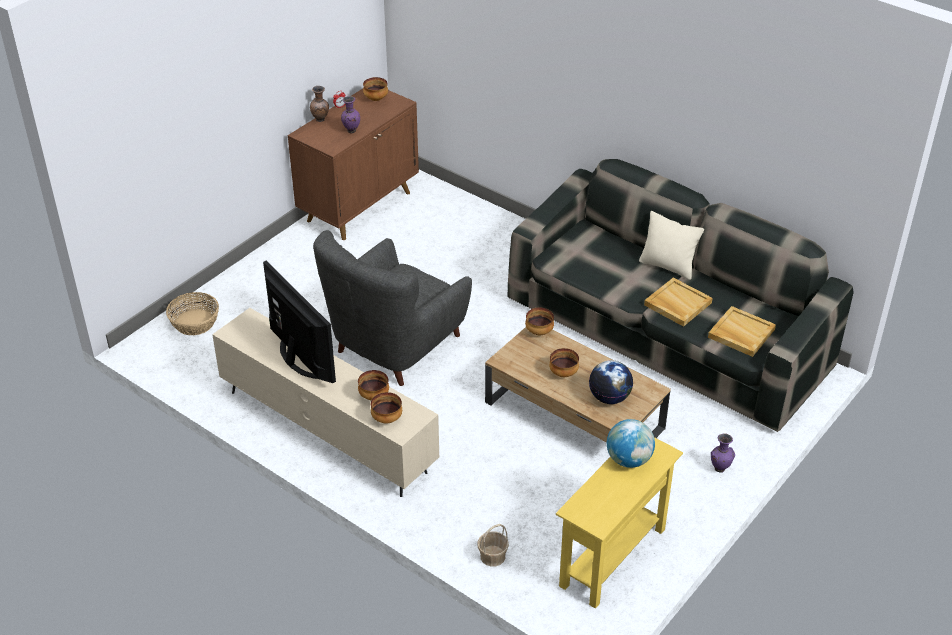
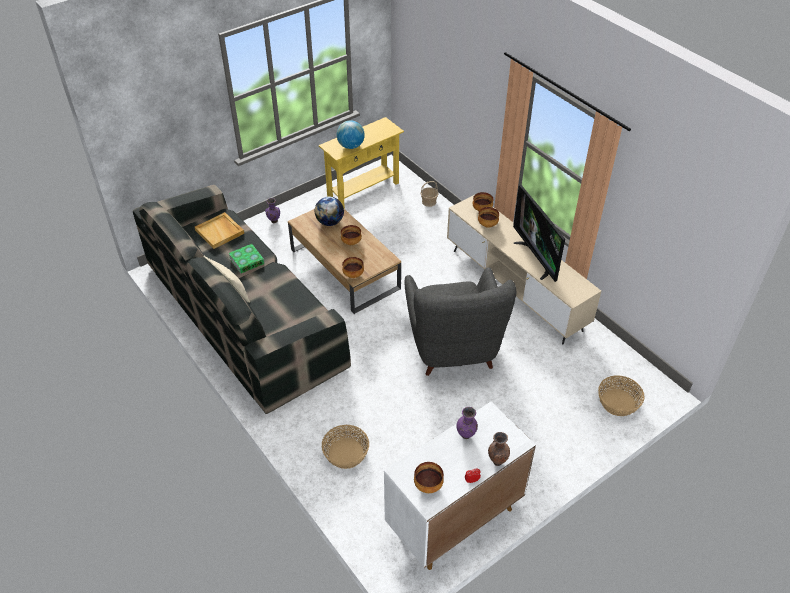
camera: 165 degrees left, 5 degrees up
(359, 206) = (453, 520): brown cabinet -> white cabinet
(395, 346) = (453, 346): grey armchair -> grey armchair turned 120 degrees clockwise
(477, 233) = (346, 453): none -> basket
(677, 304) = (247, 261): beige tray -> book

